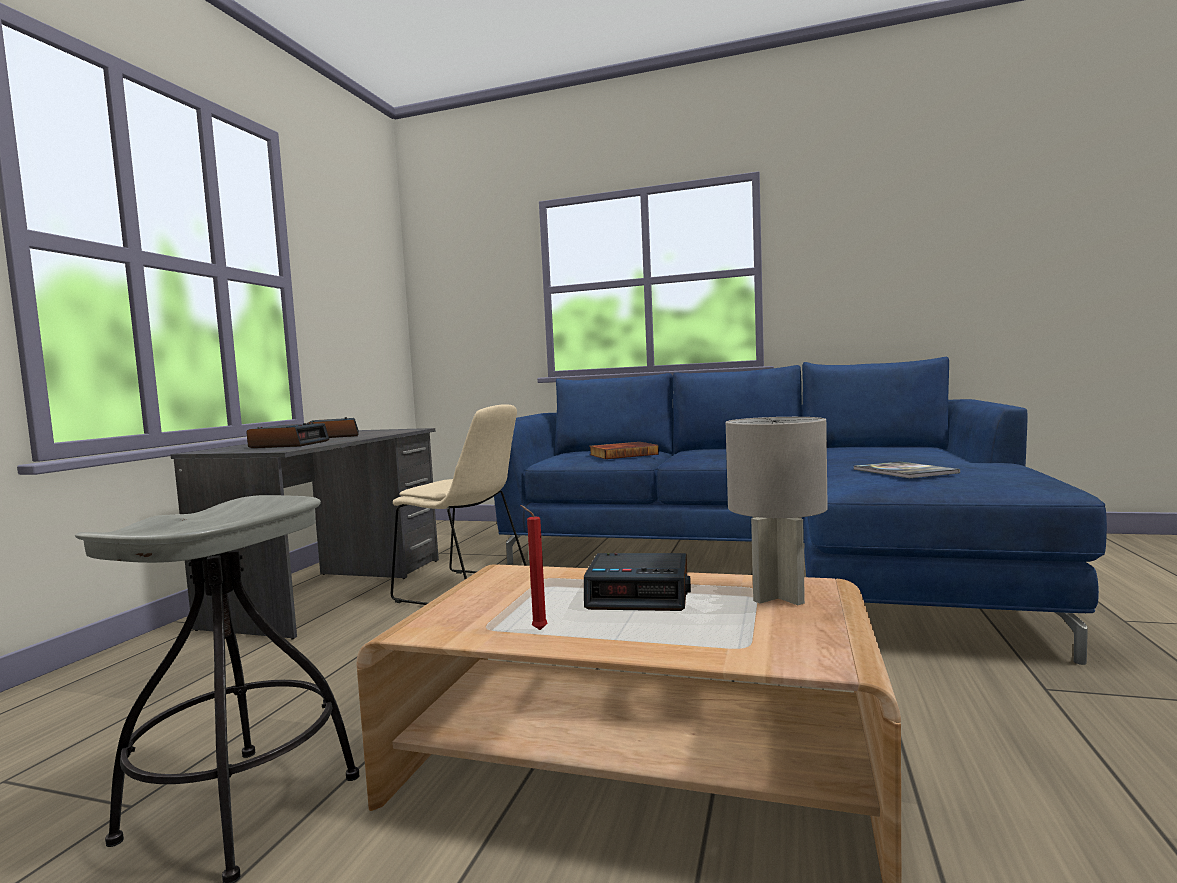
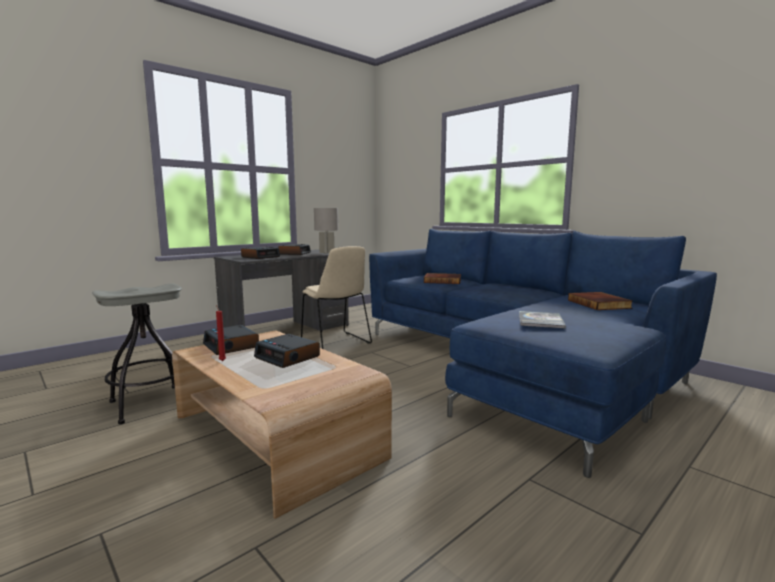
camera: 30 degrees right, 5 degrees up
(482, 603) = (232, 346): none -> alarm clock
(779, 596) = (333, 373): grey table lamp -> grey table lamp (327, 252)
(889, 450) = (599, 304): none -> book

